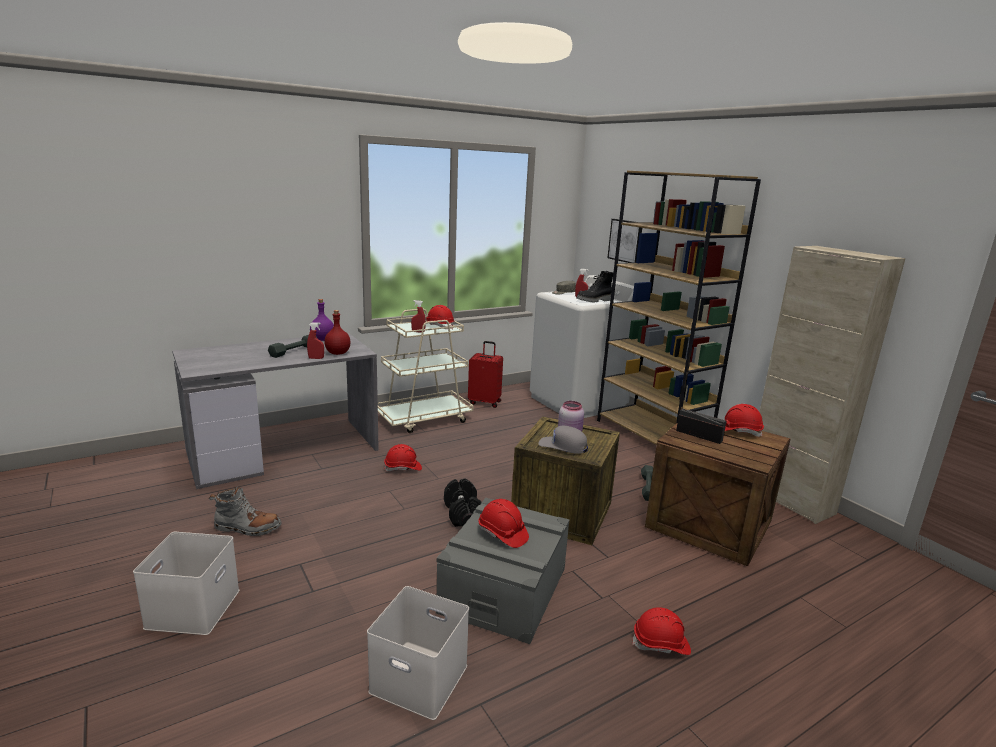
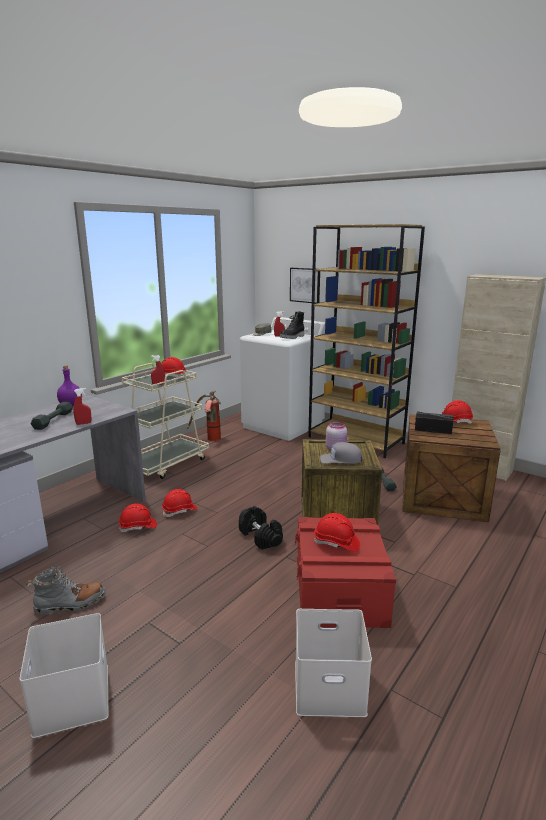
camera: 20 degrees left, 0 degrees up
(337, 353) = (100, 415): red bottle -> none
(485, 402) = (208, 439): red suitcase -> fire extinguisher
(504, 590) = (339, 591): grey storage box -> red storage box
(661, 644) = (478, 597): red hard hat -> red hard hat (138, 527)

